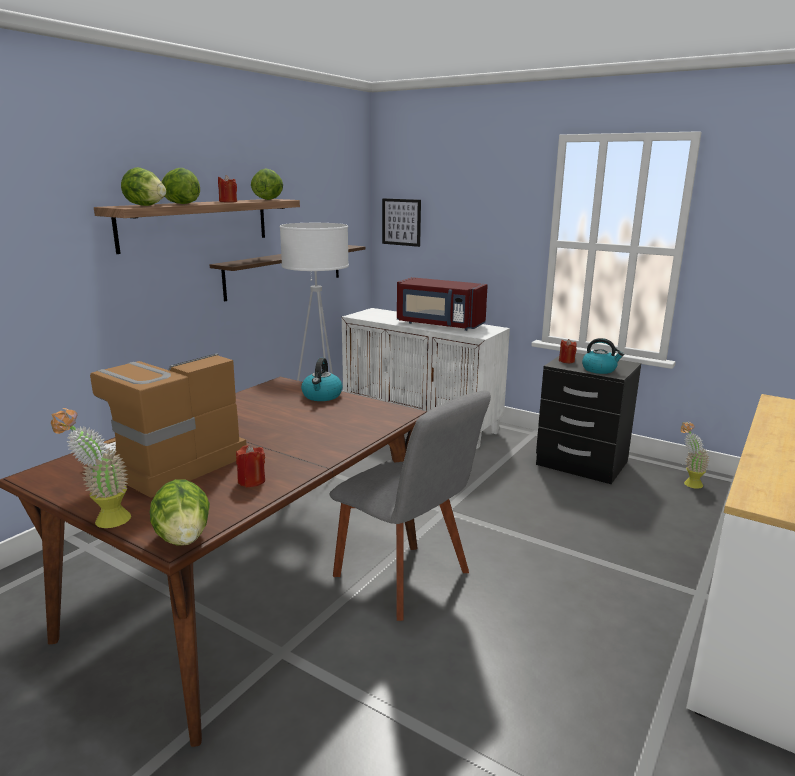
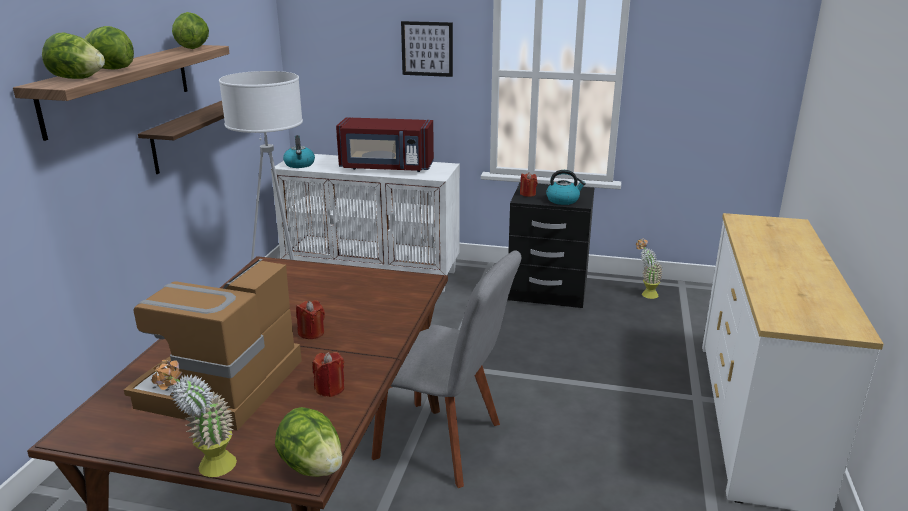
camera: 20 degrees left, 5 degrees up
(228, 202) = (157, 58): red candle -> red candle (311, 333)
(322, 396) = (324, 274): kettle -> kettle (300, 164)
(401, 222) = (319, 53): picture -> picture (427, 49)

